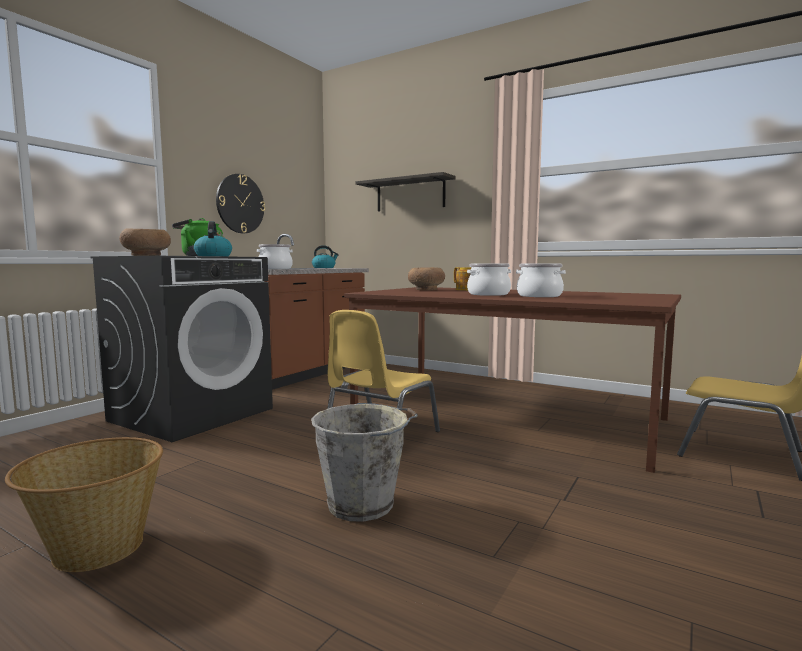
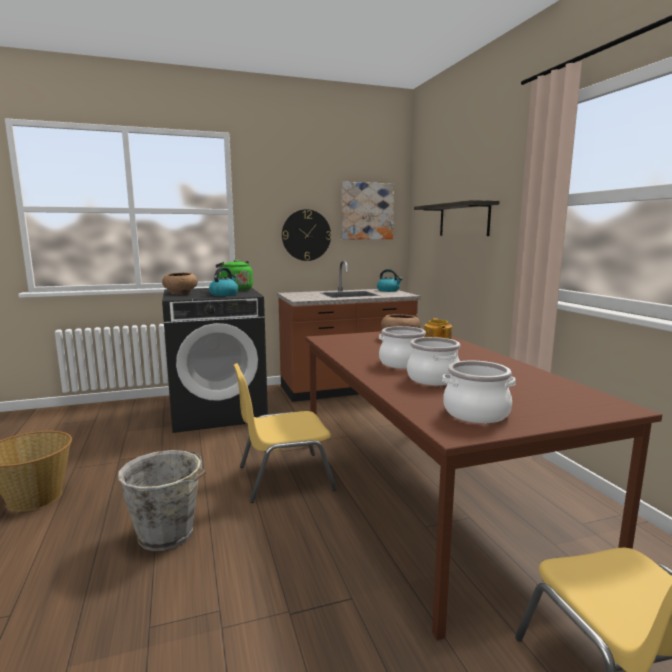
camera: 40 degrees right, 5 degrees up
(275, 269) = (307, 298): cooking pot -> cooking pot (476, 413)
(292, 185) = (366, 211): none -> picture

